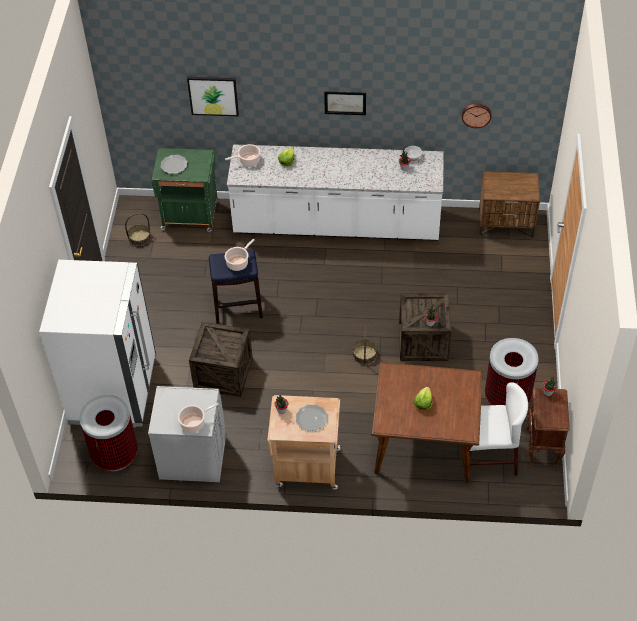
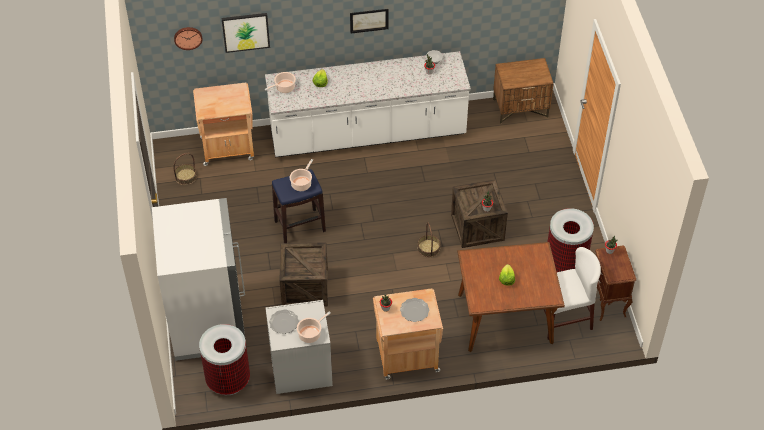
camera: 15 degrees left, 0 degrees up
(174, 165) = (213, 102): plate -> plate (283, 322)
(191, 216) = (228, 148): green cart -> brown cart
(476, 114) = (488, 13): wall clock -> wall clock (188, 37)

